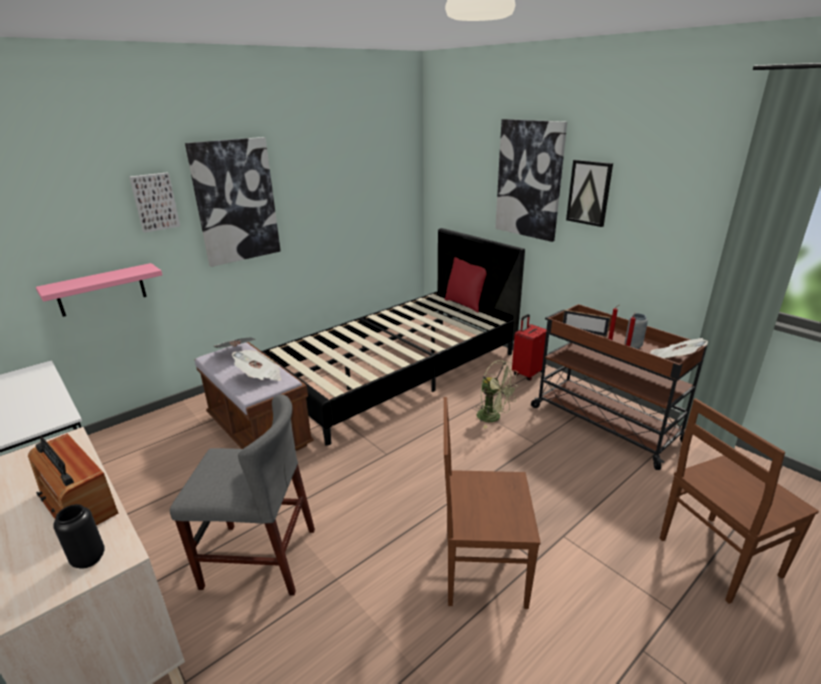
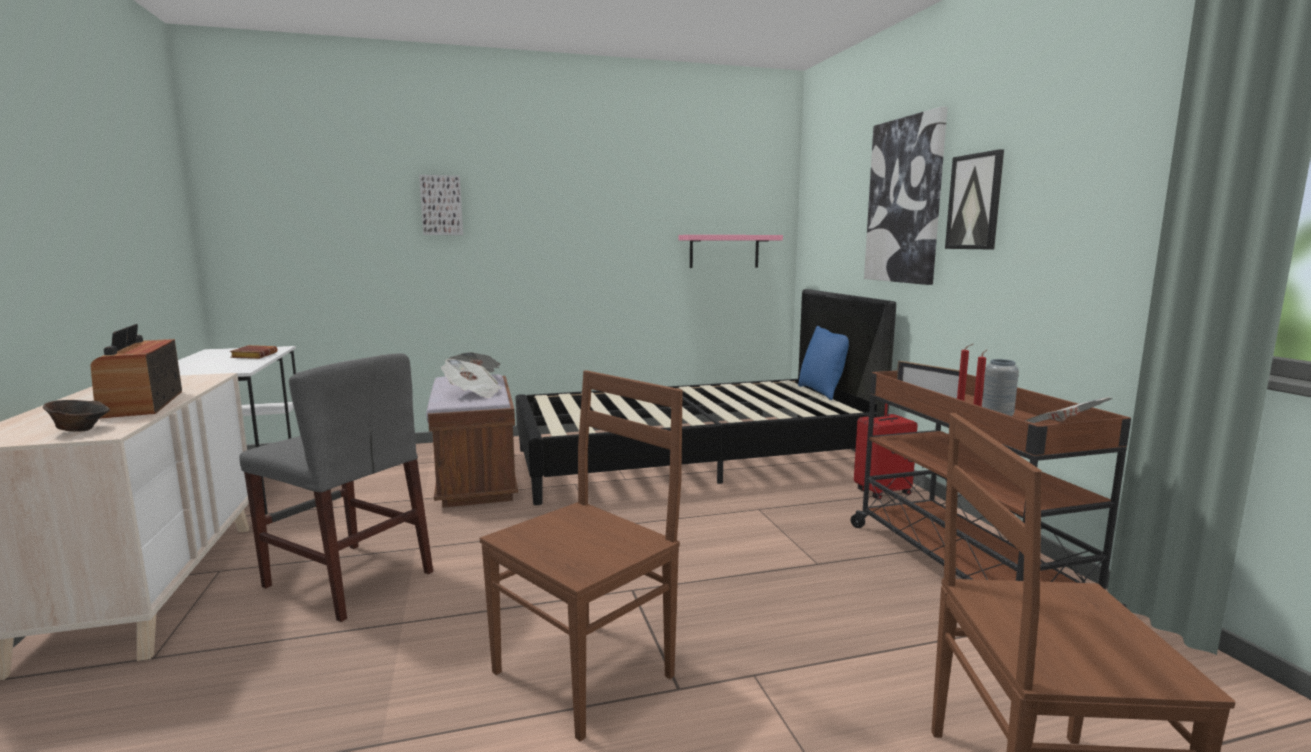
camera: 25 degrees right, 15 degrees down
(37, 388) = (253, 356): none -> brown book
(89, 559) = (80, 430): black vase -> brown bowl
(101, 290) = (369, 289): pink shelf -> pink shelf (724, 251)
(235, 201) = (533, 219): picture -> none
(465, 304) = (823, 392): red pillow -> blue pillow
(481, 569) = (587, 672): brown chair -> brown chair turned 105 degrees clockwise
(493, 417) = (780, 525): green fan -> none

